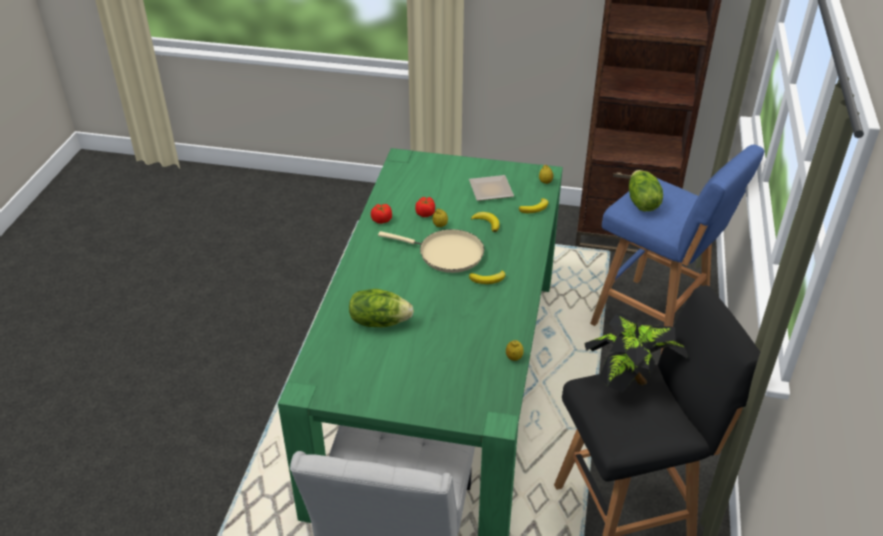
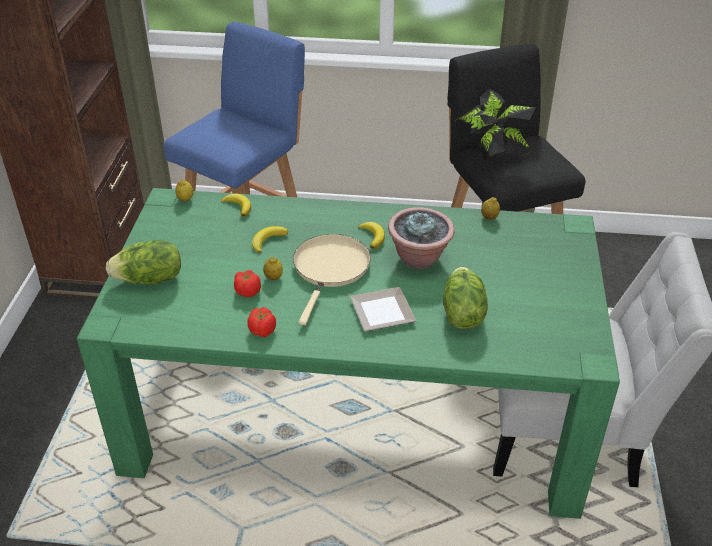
camera: 95 degrees left, 0 degrees up
(455, 304) = (419, 258): none -> potted plant
(490, 191) = (200, 240): plate -> plate (384, 313)
(641, 202) = (224, 143): lettuce -> lettuce (149, 280)

